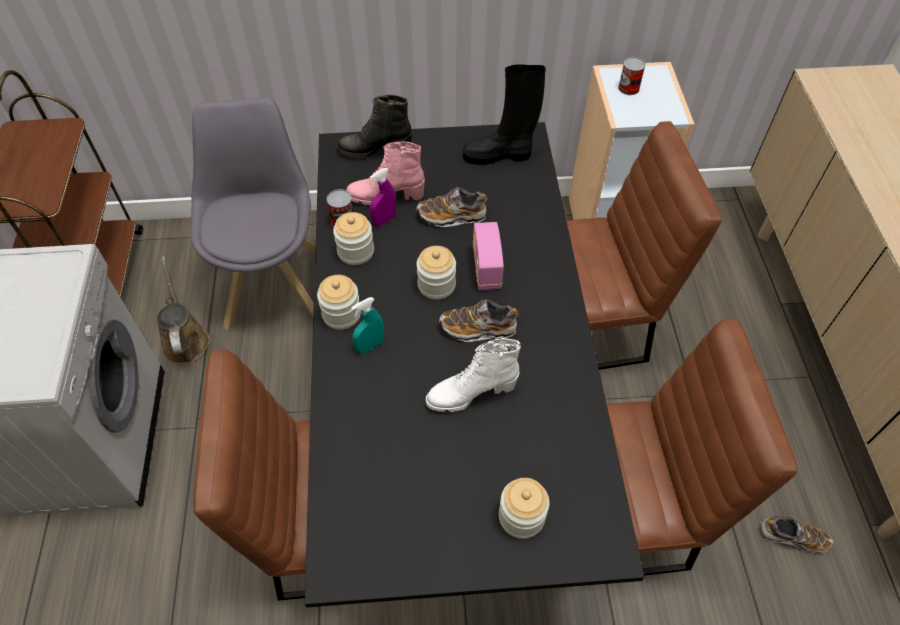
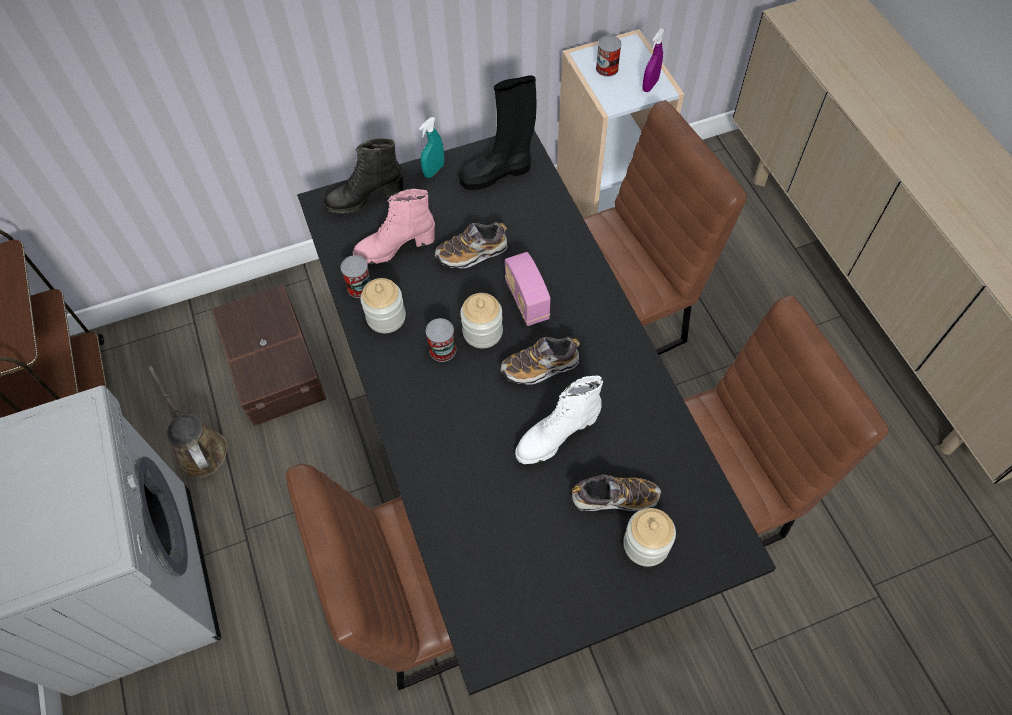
camera: 15 degrees left, 5 degrees up
(274, 286) = (276, 363): grey chair -> brown storage box
(341, 314) = (396, 389): jar -> none
(370, 346) = (438, 414): turquoise spray bottle -> turquoise spray bottle (434, 170)
(384, 220) = (403, 275): purple spray bottle -> purple spray bottle (650, 85)
(395, 291) = (442, 350): none -> can
(792, 537) = (868, 478): shoe -> shoe (614, 498)

